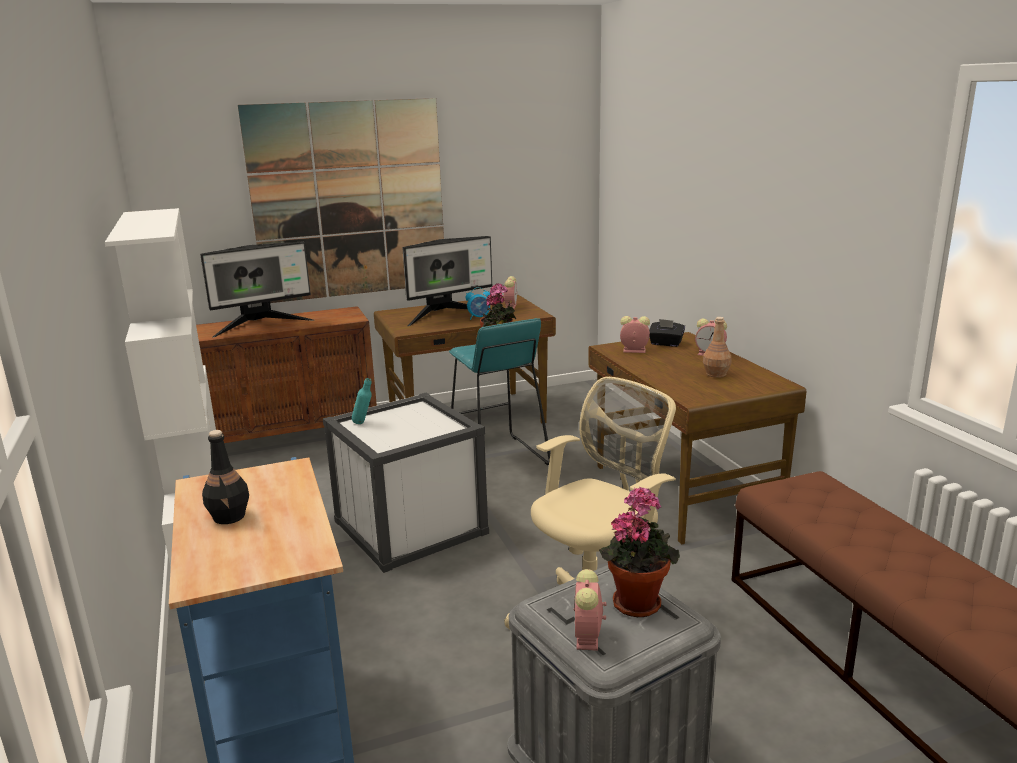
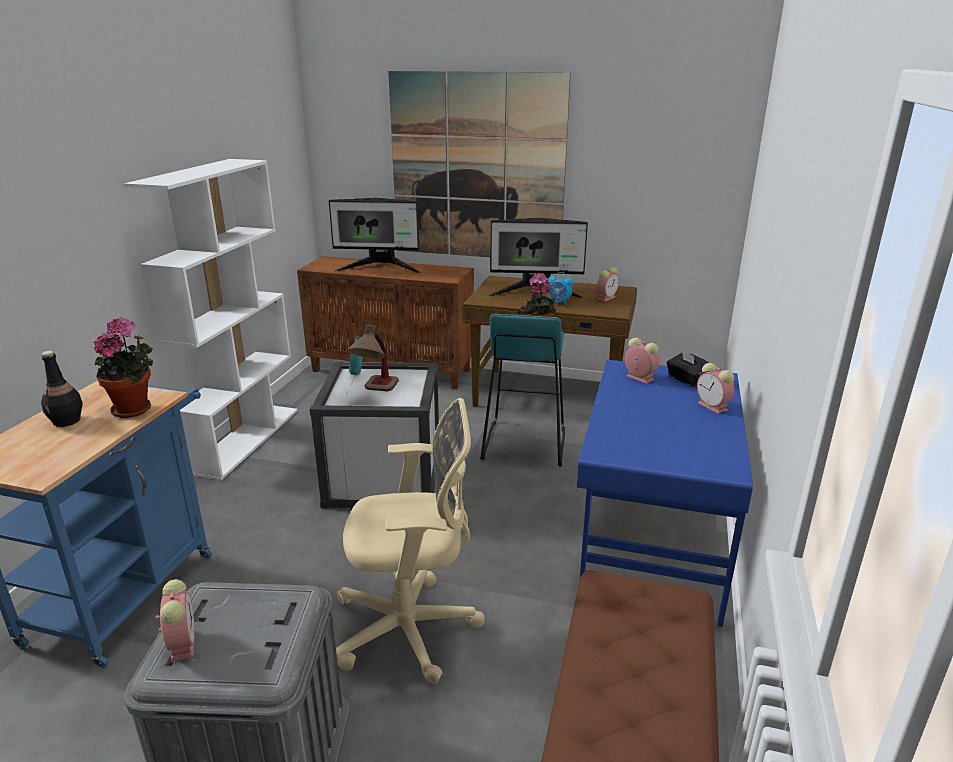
camera: 35 degrees right, 5 degrees up
(407, 430) = (376, 392): none -> table lamp
(588, 637) = (182, 643): alarm clock -> alarm clock turned 120 degrees clockwise
(637, 601) = (265, 632): potted plant -> potted plant (135, 409)
(683, 492) = (651, 546): brown desk -> blue desk
(716, 374) = (677, 431): brown bottle -> none

